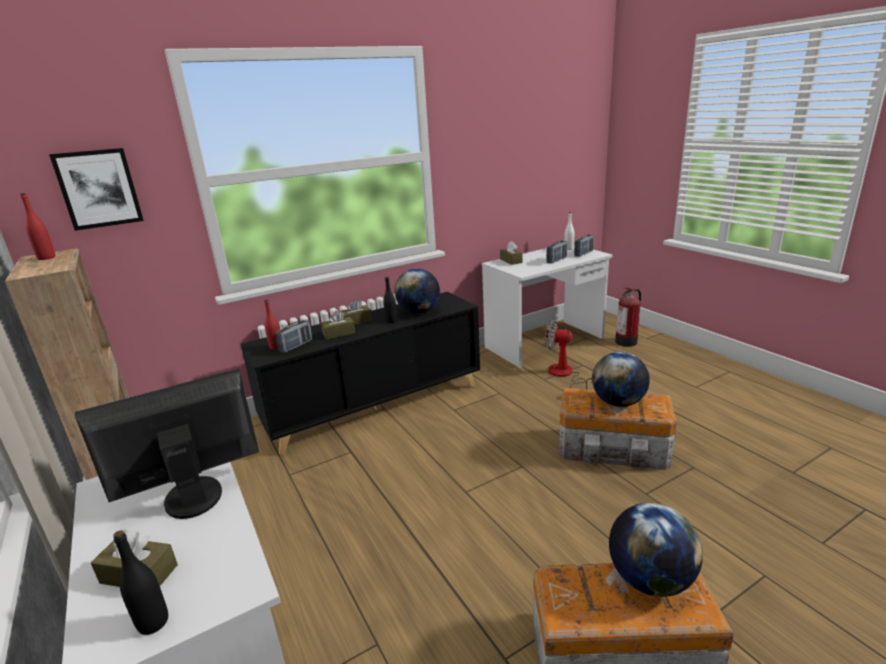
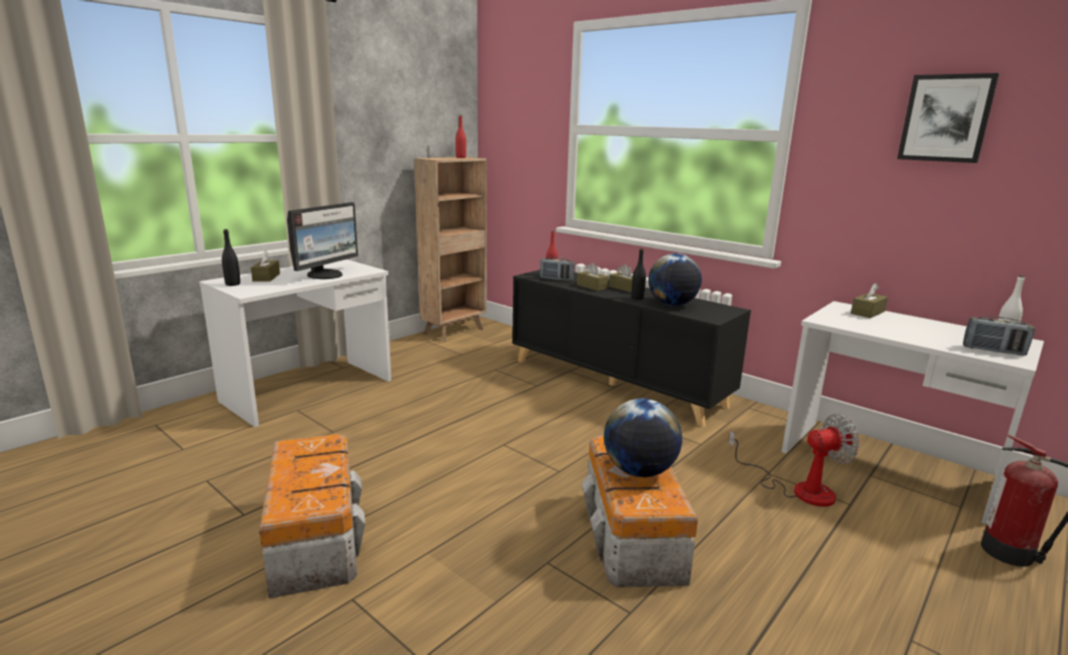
camera: 70 degrees right, 5 degrees down
(98, 188) = (519, 123): picture -> picture (946, 118)
(192, 496) = (326, 275): monitor -> monitor turned 75 degrees clockwise
(556, 260) = (918, 335): radio -> none
(564, 375) = (798, 489): fan -> fan turned 75 degrees clockwise
(649, 579) = (323, 483): globe -> none

